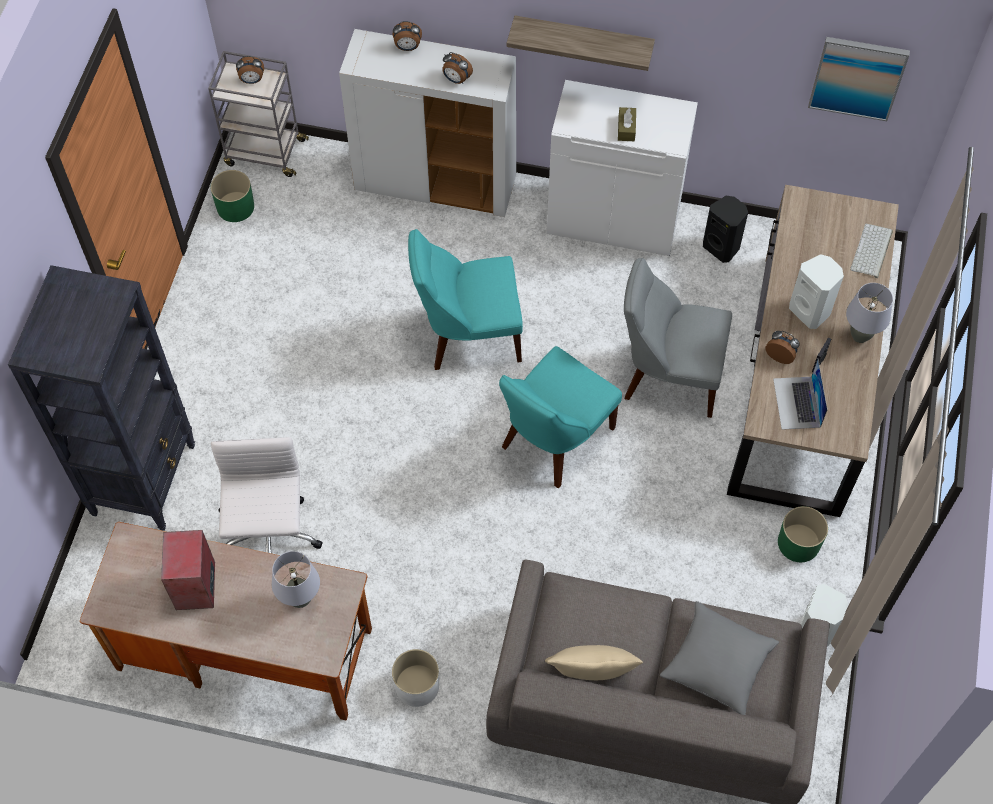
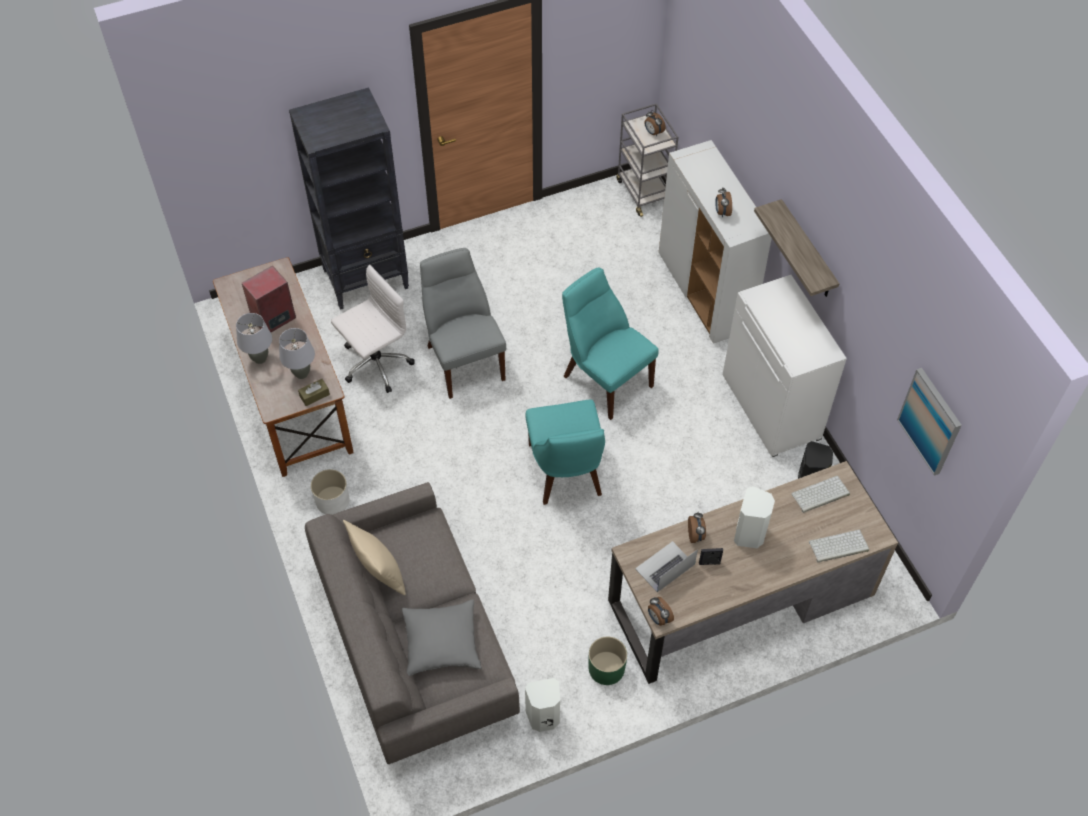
camera: 55 degrees right, 5 degrees down
(235, 207) = (590, 203): green planter -> none
(407, 48) = (722, 173): alarm clock -> alarm clock (658, 618)
(553, 440) = (566, 473): turquoise chair -> turquoise chair turned 105 degrees counterclockwise
(626, 128) = (783, 330): brown tissue box -> brown tissue box (314, 395)
(668, 376) = (673, 511): grey chair -> grey chair (464, 359)
(807, 229) = (820, 495): none -> keyboard
(860, 336) = (756, 577): grey table lamp -> grey table lamp (260, 358)

